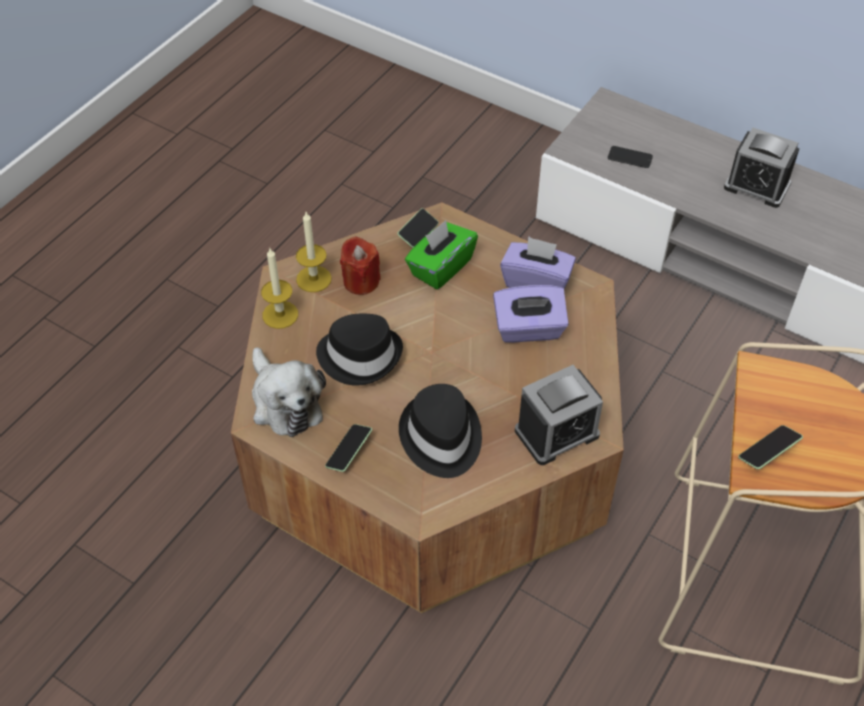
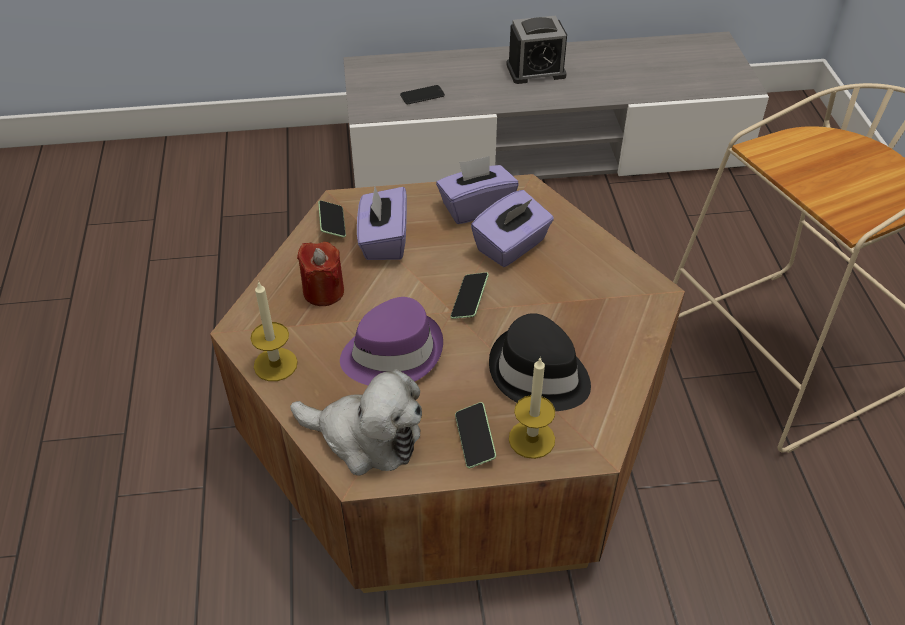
camera: 40 degrees left, 5 degrees down
(313, 279) = (275, 315): candle -> candle (531, 439)
(360, 355) = (392, 353): black hat -> purple hat
(440, 267) = (383, 241): green tissue box -> purple tissue box
(556, 433) = (624, 310): alarm clock -> none
(768, 452) = (840, 201): phone -> phone (469, 301)

